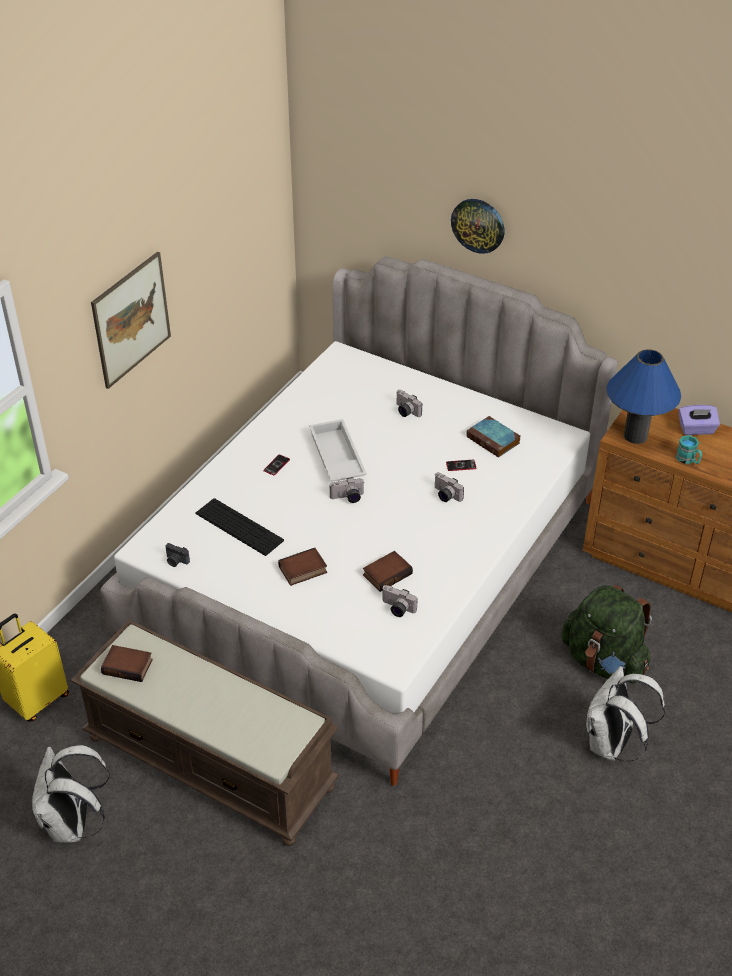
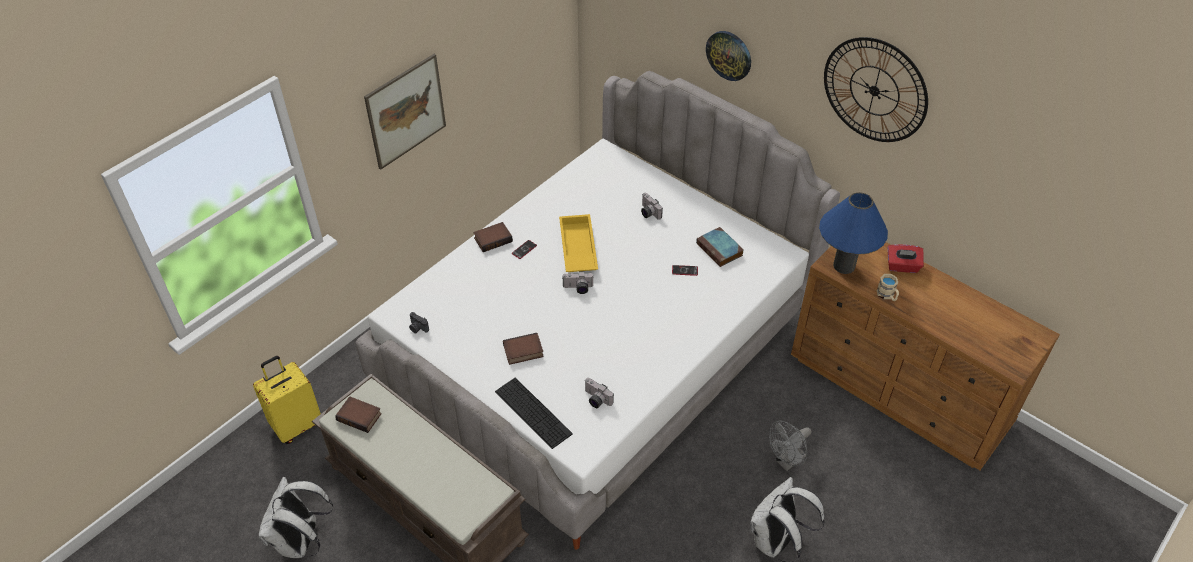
camera: 10 degrees right, 5 degrees up
(239, 527) = (478, 303): keyboard -> keyboard (533, 412)
(335, 457) = (577, 248): white tray -> yellow tray
(387, 573) = (595, 365): book -> book (493, 239)
(445, 495) = (664, 297): camera -> none
(604, 661) = (787, 462): green backpack -> grey fan
(647, 239) = (874, 90): none -> wall clock
(688, 460) = (887, 295): turquoise mug -> beige mug
(696, 429) = (902, 266): purple tissue box -> red tissue box

